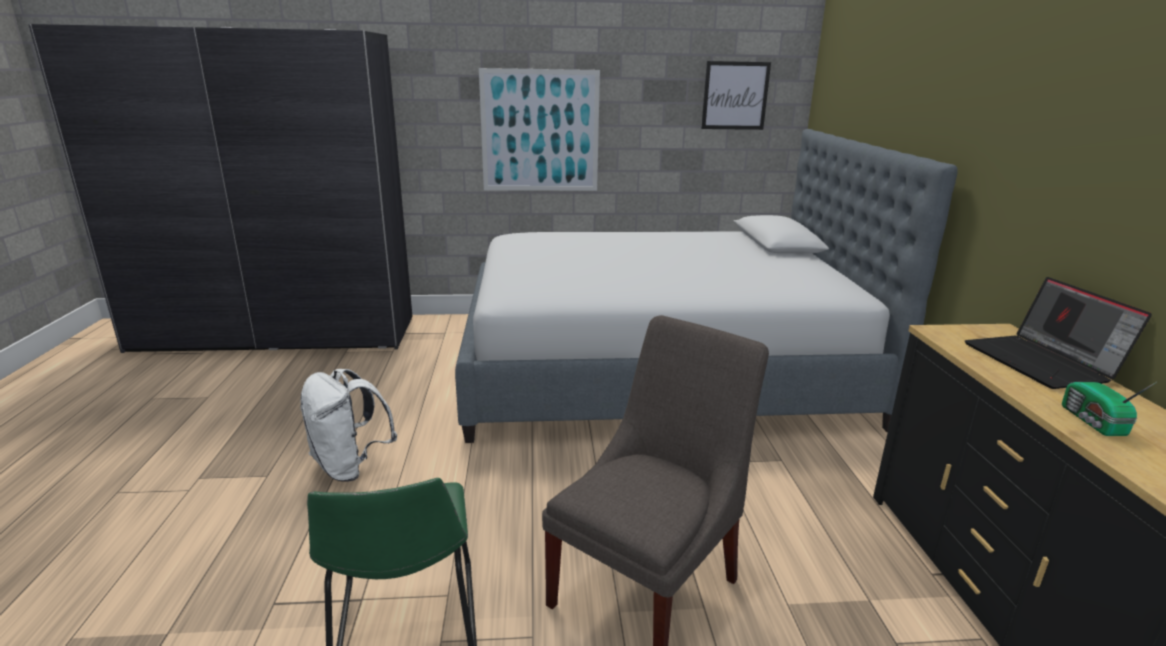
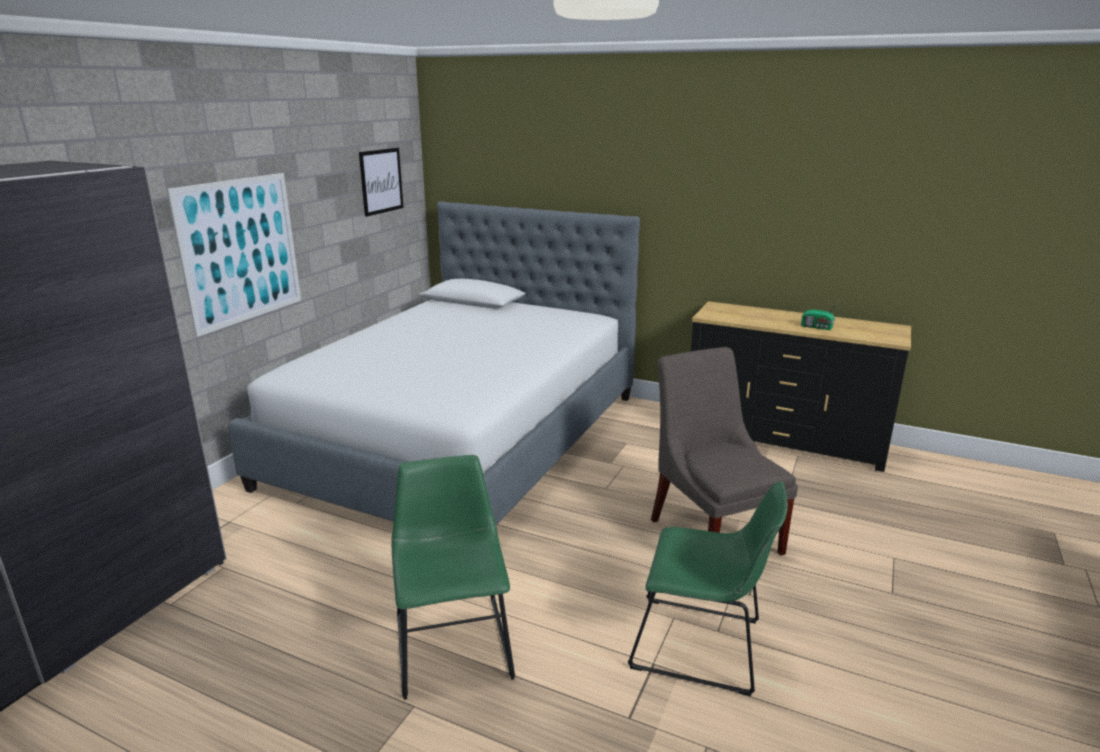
camera: 60 degrees left, 0 degrees up
(350, 466) = (452, 641): white backpack -> green chair
(1042, 363) = (757, 313): laptop -> none

